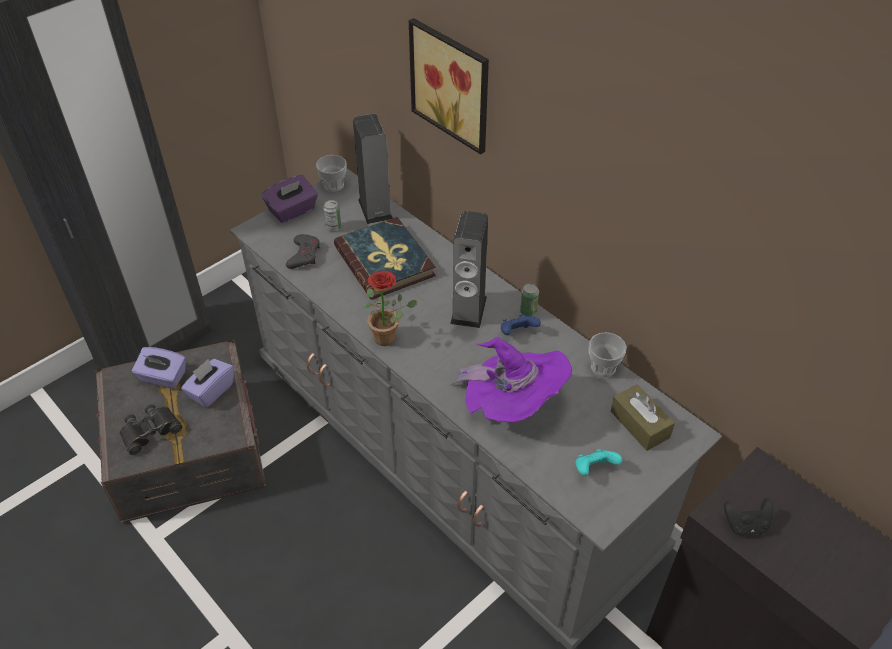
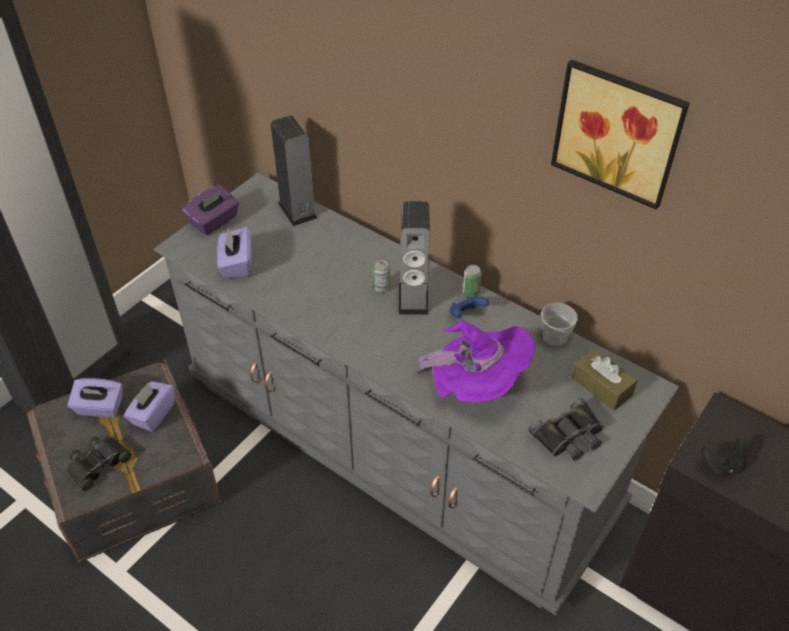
camera: 10 degrees left, 0 degrees up
(304, 255) = (237, 264): grey game controller -> purple tissue box
(333, 185) = (250, 192): cup -> none
(333, 227) = (260, 233): can -> can (381, 287)
(385, 261) = (320, 261): book -> none
(389, 337) = (342, 335): potted plant -> none
(453, 84) = (377, 77): picture -> picture (619, 131)
(594, 469) = (569, 436): turquoise game controller -> black binoculars

